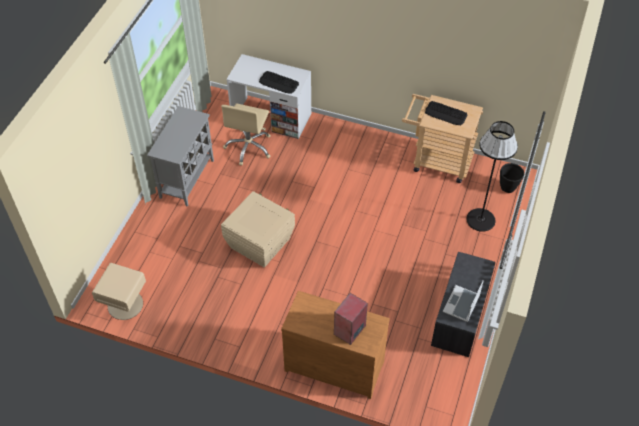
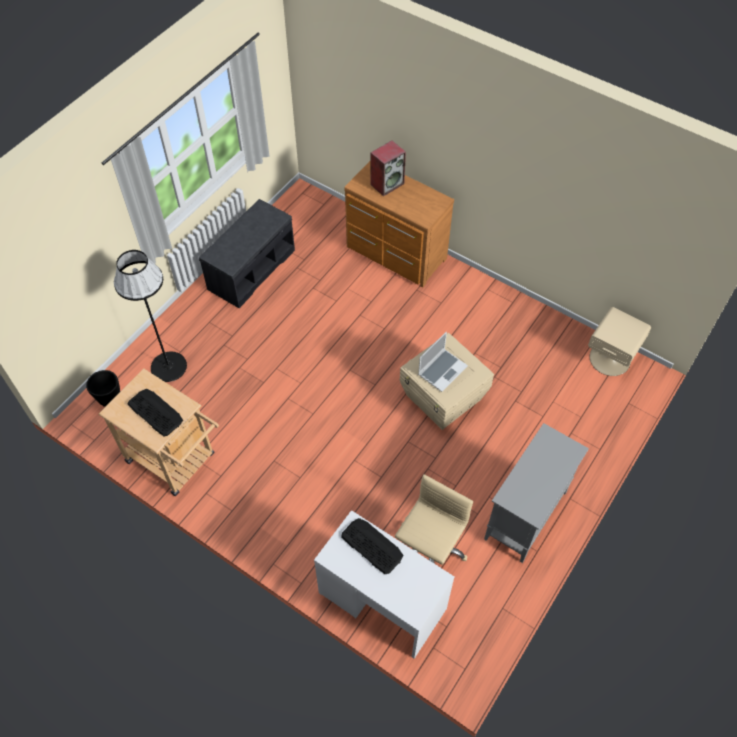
camera: 165 degrees left, 5 degrees up
(461, 304) = (258, 224): laptop -> laptop (442, 370)

